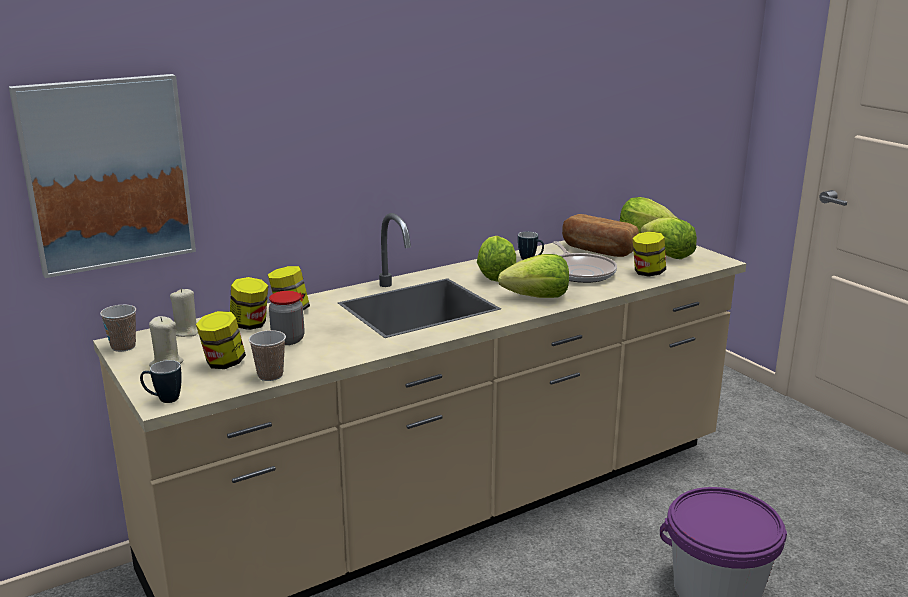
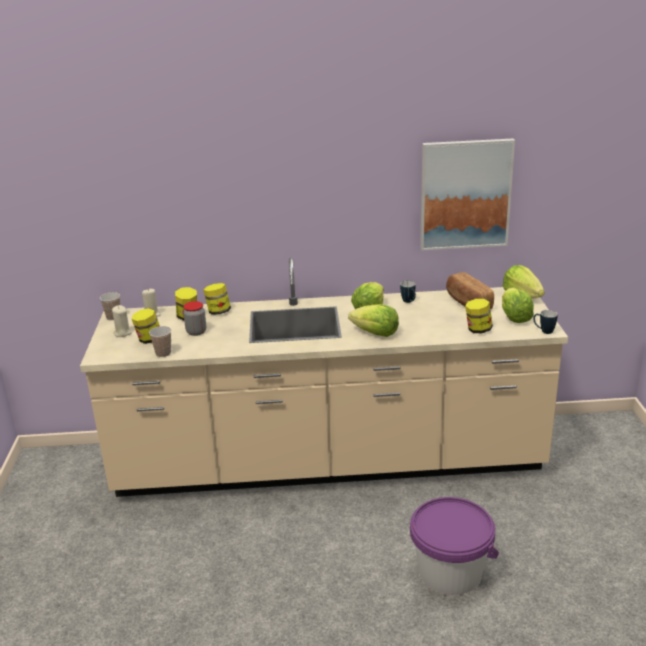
camera: 30 degrees right, 5 degrees up
(107, 173) = (113, 215): picture -> picture (465, 194)
(163, 399) = (100, 355): mug -> mug (543, 331)
(580, 272) = (430, 319): frying pan -> none

